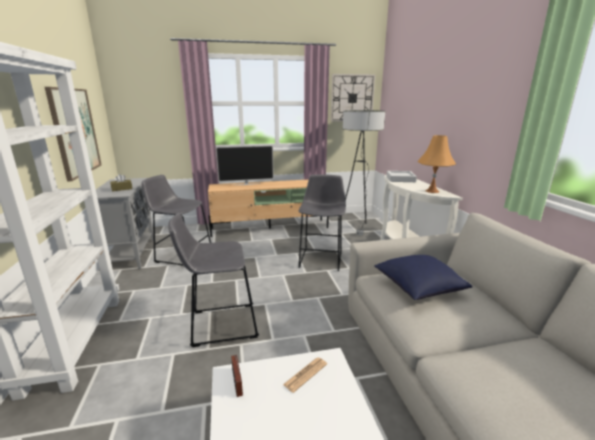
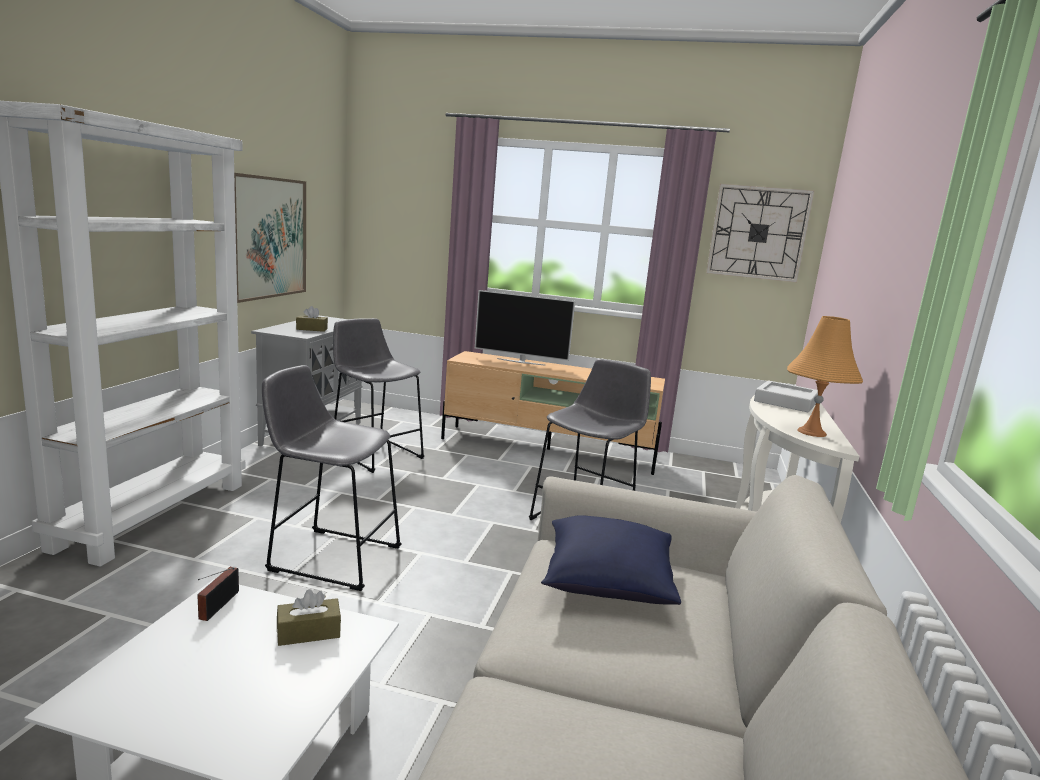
camera: 25 degrees right, 5 degrees down
(305, 374) = (308, 632): newspaper -> brown tissue box
(357, 221) = (725, 478): floor lamp -> none

